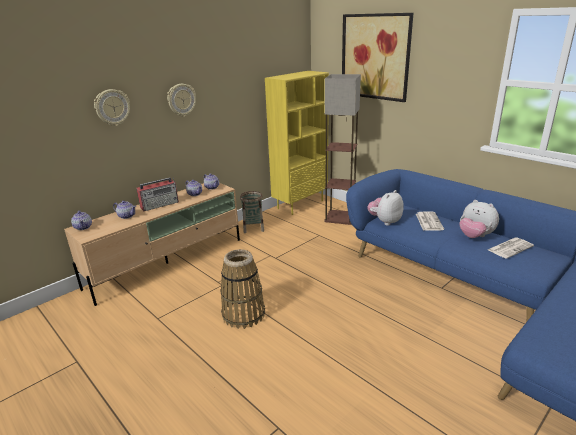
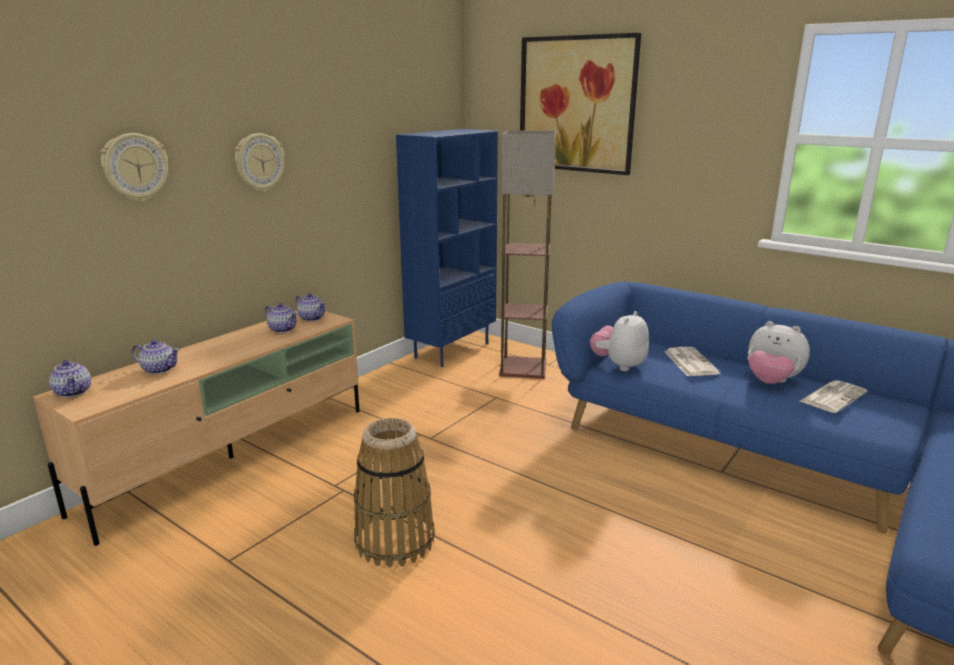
camera: 10 degrees left, 5 degrees down
(160, 204) = (221, 348): radio -> none
(253, 227) = (380, 390): basket -> none
(300, 204) = (451, 350): yellow bookcase -> blue bookcase

